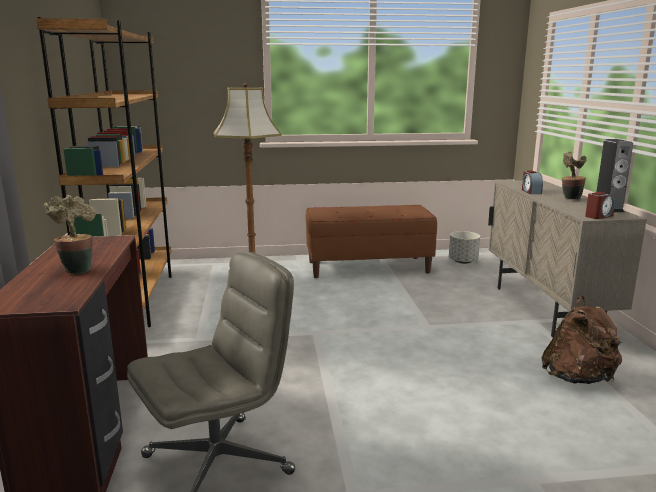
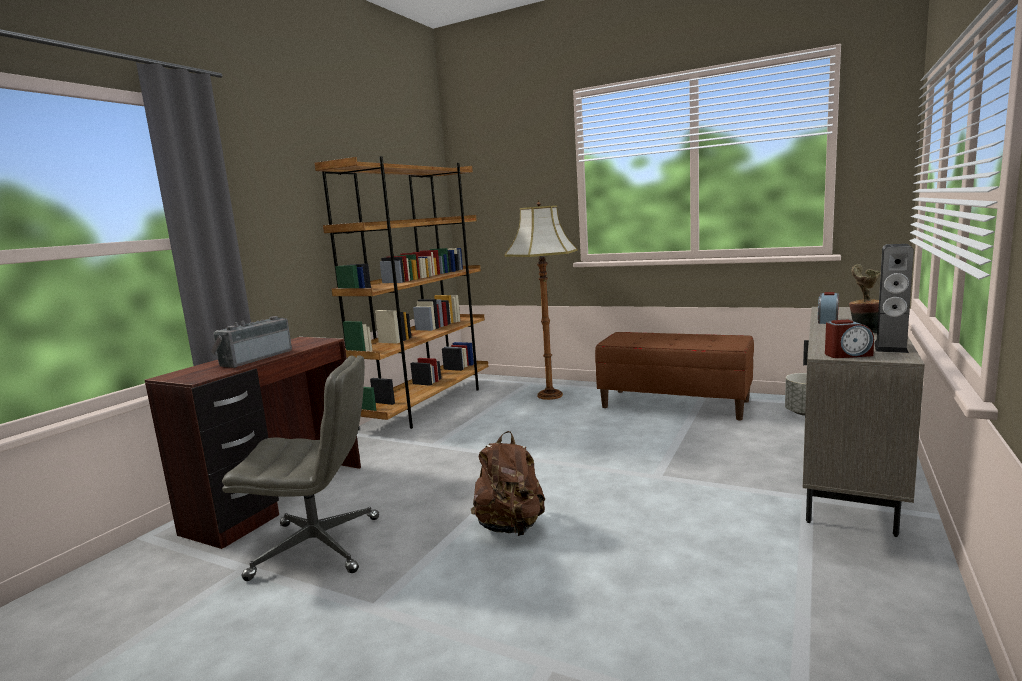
camera: 35 degrees right, 5 degrees down
(77, 269) = (254, 358): potted plant -> radio
(578, 378) = (773, 579): brown backpack -> brown backpack (510, 527)

